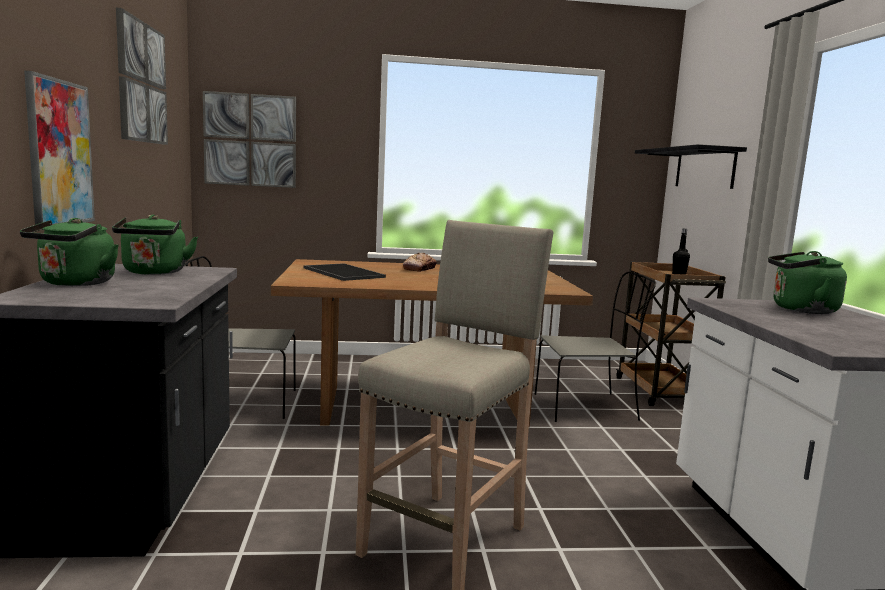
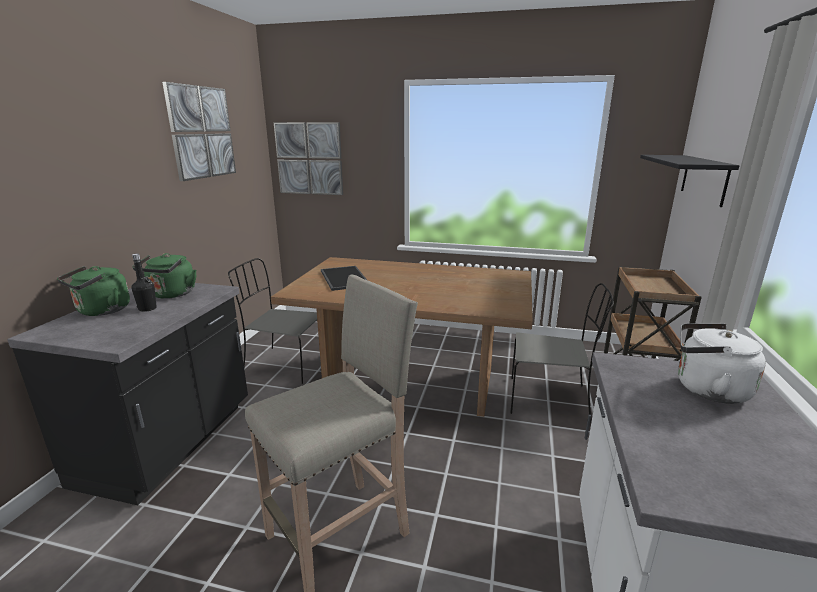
camera: 20 degrees right, 10 degrees up
(59, 153) = (104, 210): picture -> none
(420, 269) = (413, 272): bread -> none
(679, 274) = (662, 284): black bottle -> black bottle (147, 308)
(800, 310) = (706, 389): green kettle -> white kettle

